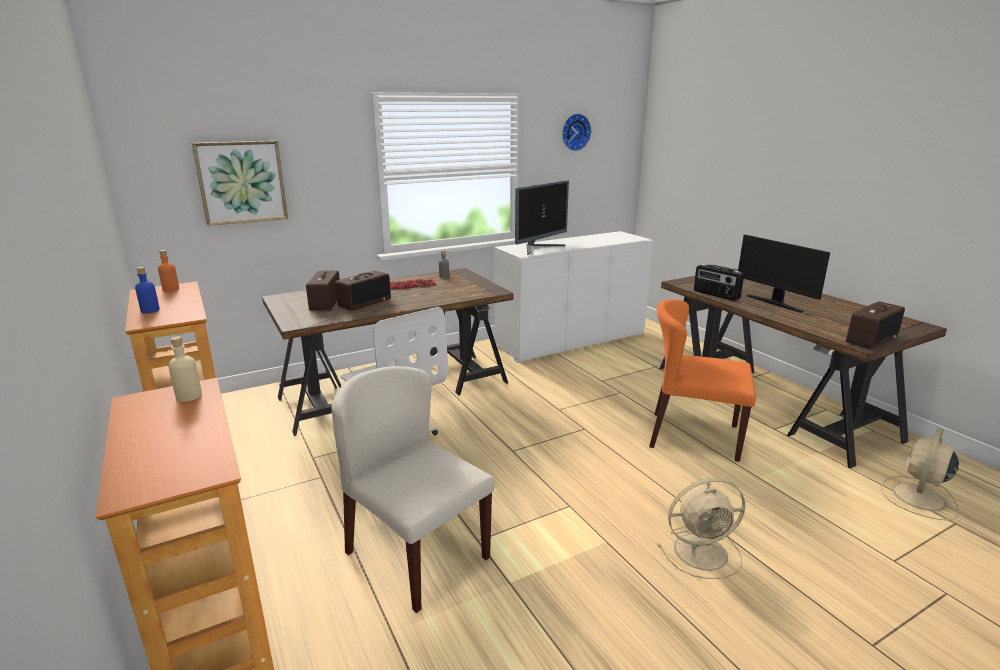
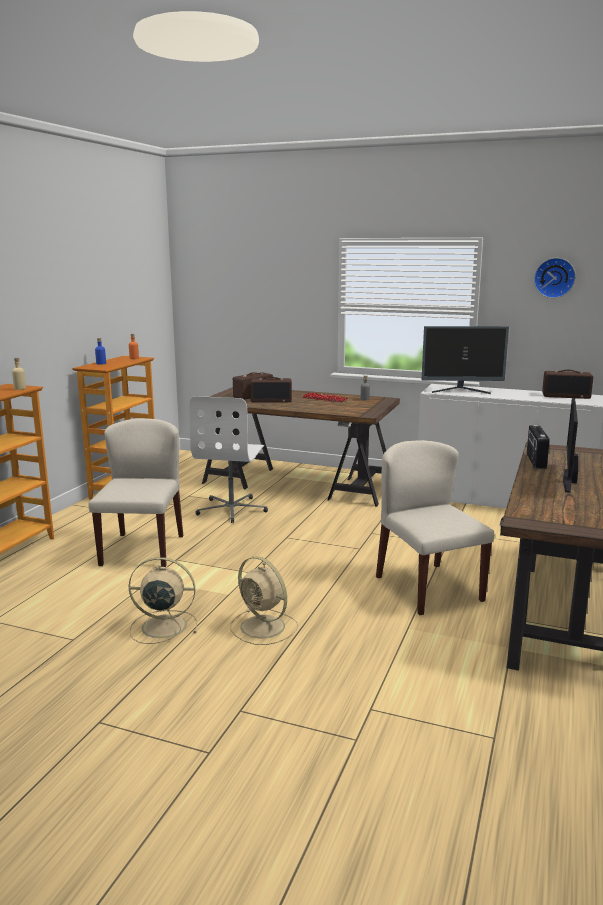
camera: 50 degrees right, 5 degrees down
(241, 182) = (241, 302): picture -> none
(693, 436) = (427, 588): orange chair -> beige chair
(871, 339) = (549, 522): radio -> radio (566, 396)
(918, 498) = (511, 712): beige fan -> beige fan (162, 626)

